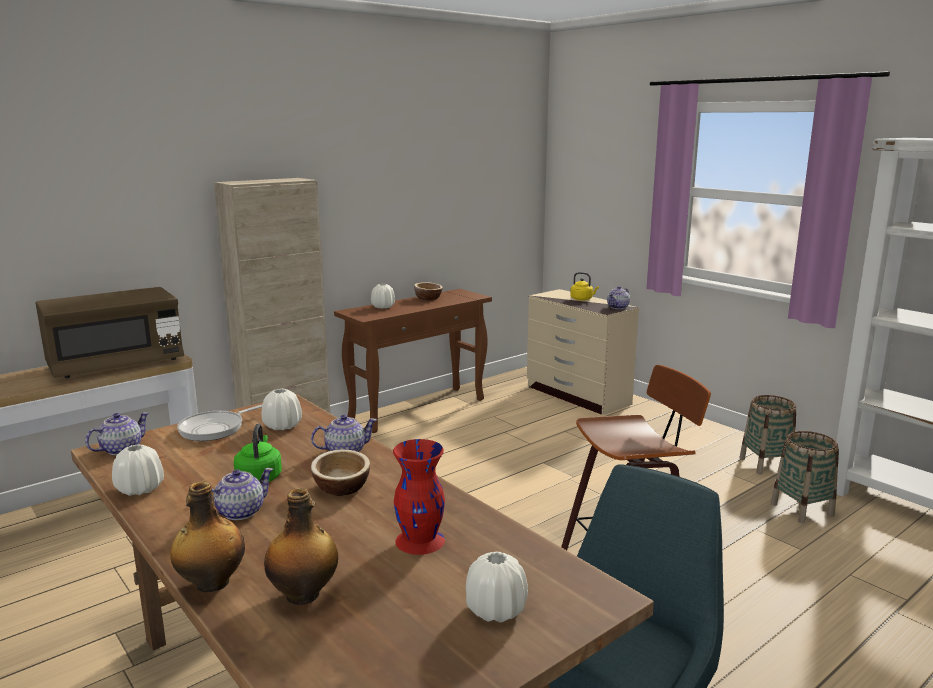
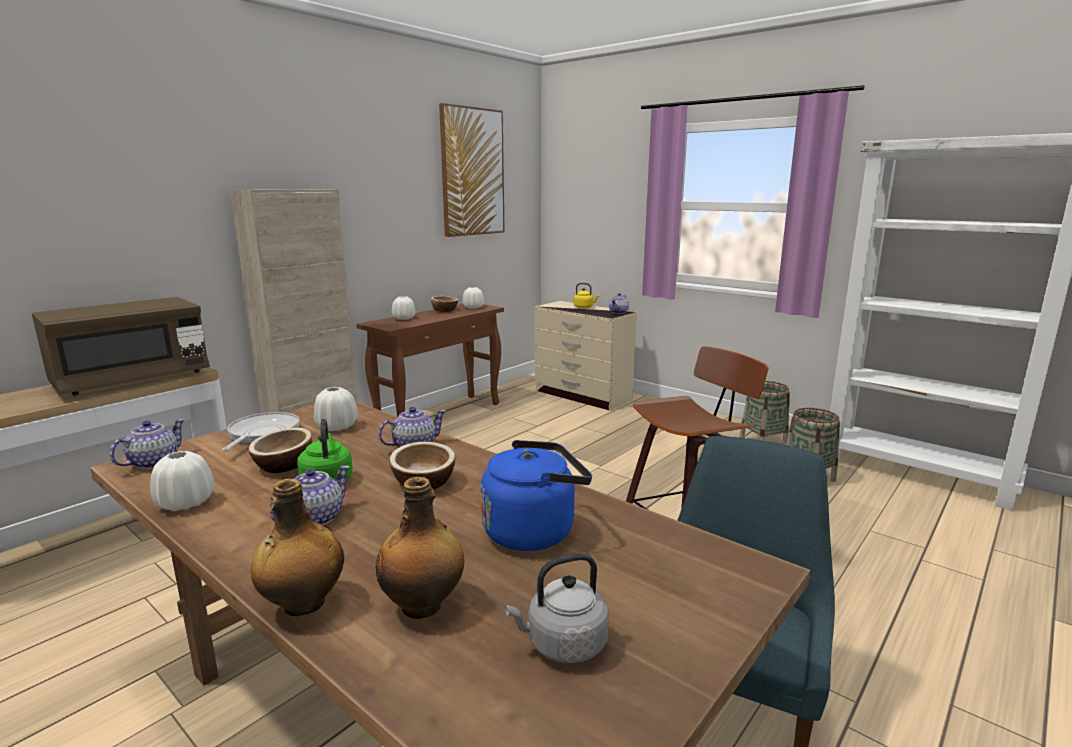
camera: 10 degrees left, 0 degrees up
(215, 429) = (262, 434): frying pan -> frying pan turned 150 degrees clockwise
(227, 461) = (284, 465): none -> bowl
(403, 638) = (562, 645): none -> grey kettle
(420, 541) = (534, 531): red vase -> blue kettle
(465, 151) = (472, 172): none -> picture
(496, 610) = (652, 598): white vase -> white vase (473, 307)

